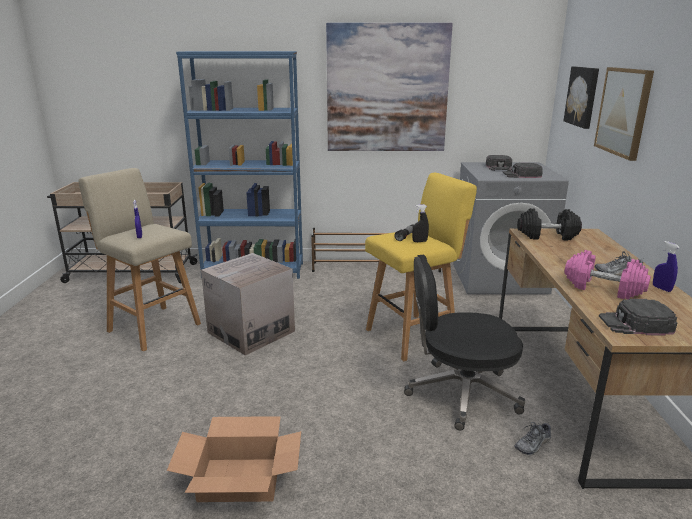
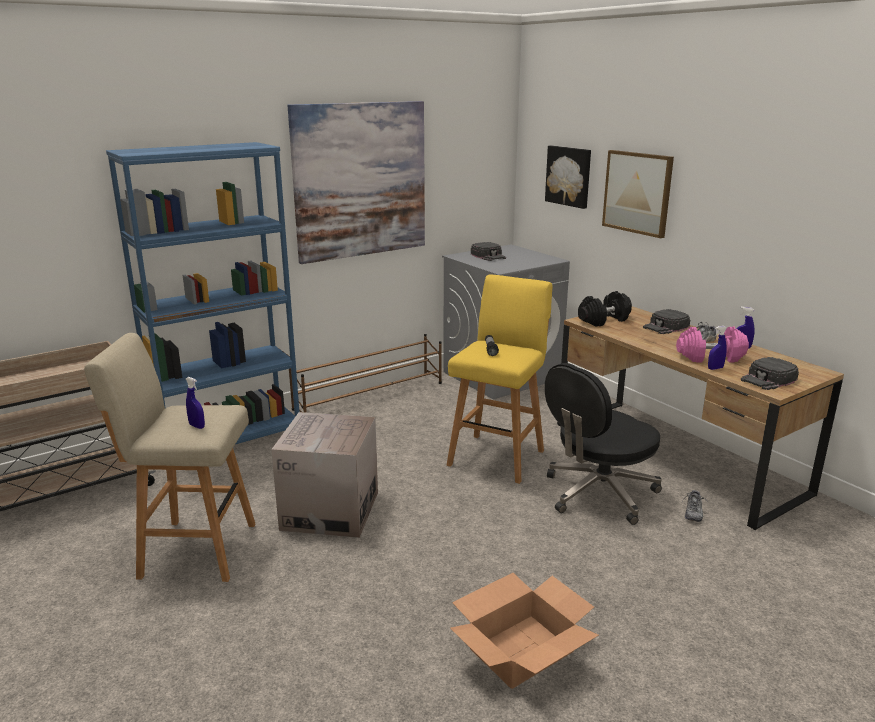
camera: 35 degrees left, 0 degrees up
(419, 241) = (511, 351): black spray bottle -> none
(522, 175) = (524, 261): black cap -> black cap (666, 327)
(589, 298) = (715, 368): none -> blue spray bottle

